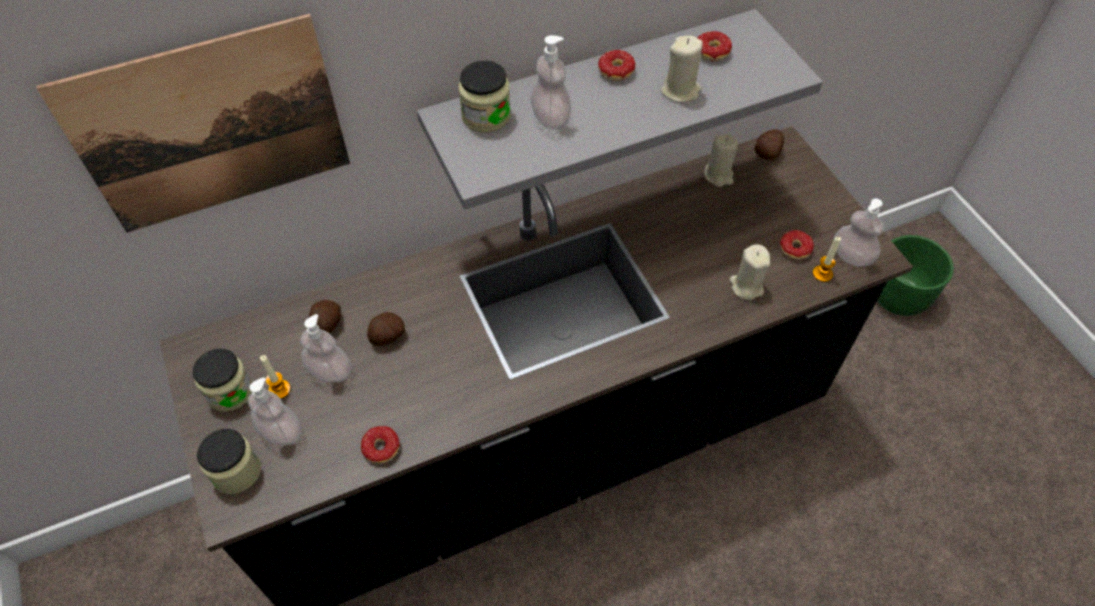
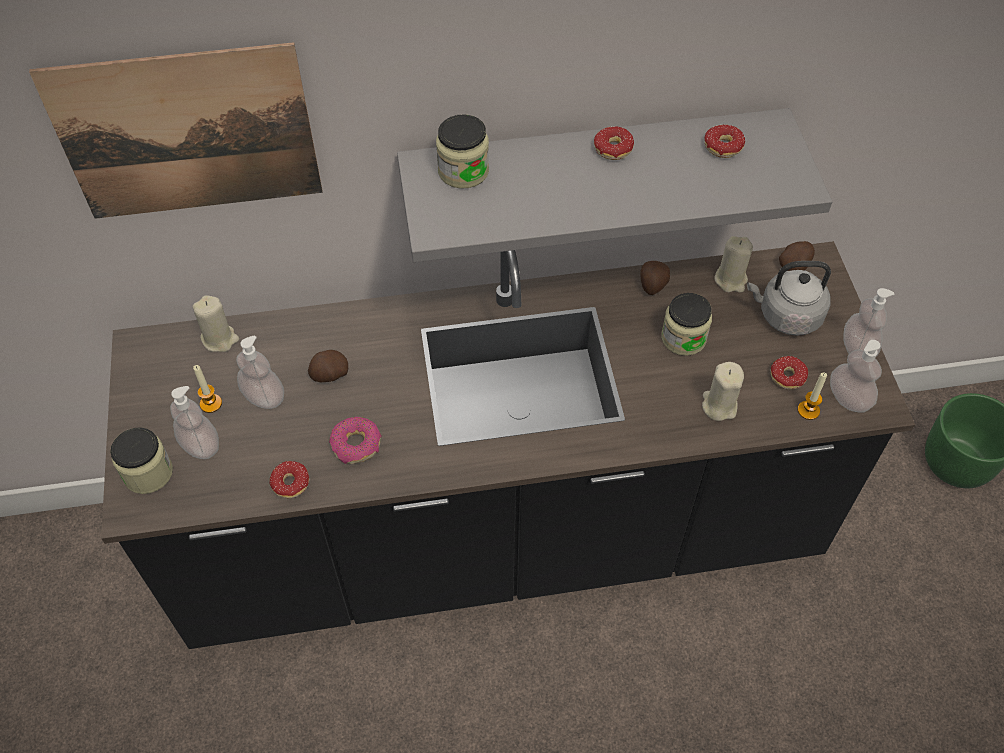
camera: 15 degrees right, 0 degrees up
(230, 391) = (164, 395): jar -> jar (683, 338)
(327, 324) = (275, 349): potato -> potato (652, 285)
(433, 396) = (356, 445): none -> donut
(550, 118) = (527, 185): soap dispenser -> soap dispenser (857, 348)
(680, 91) = (673, 182): beige candle -> beige candle (220, 339)
(775, 197) = (786, 316): none -> grey kettle

